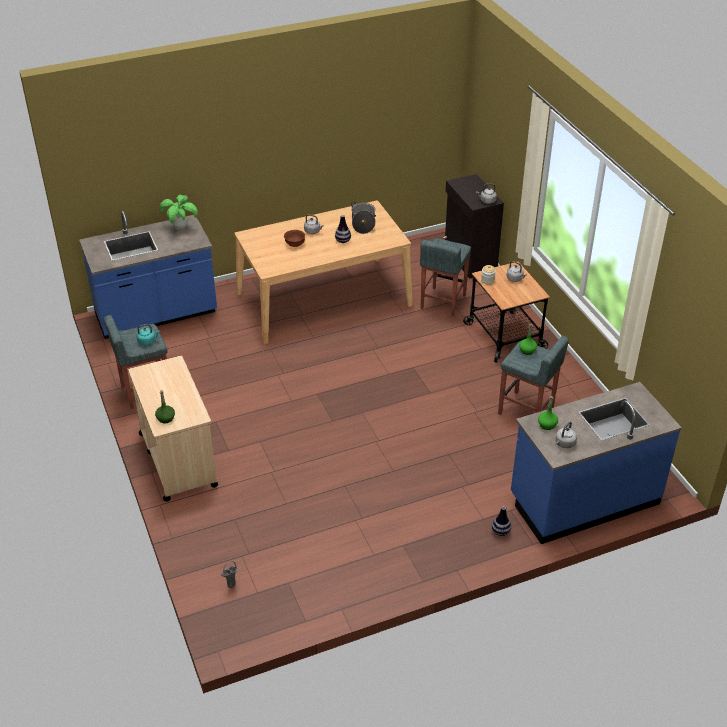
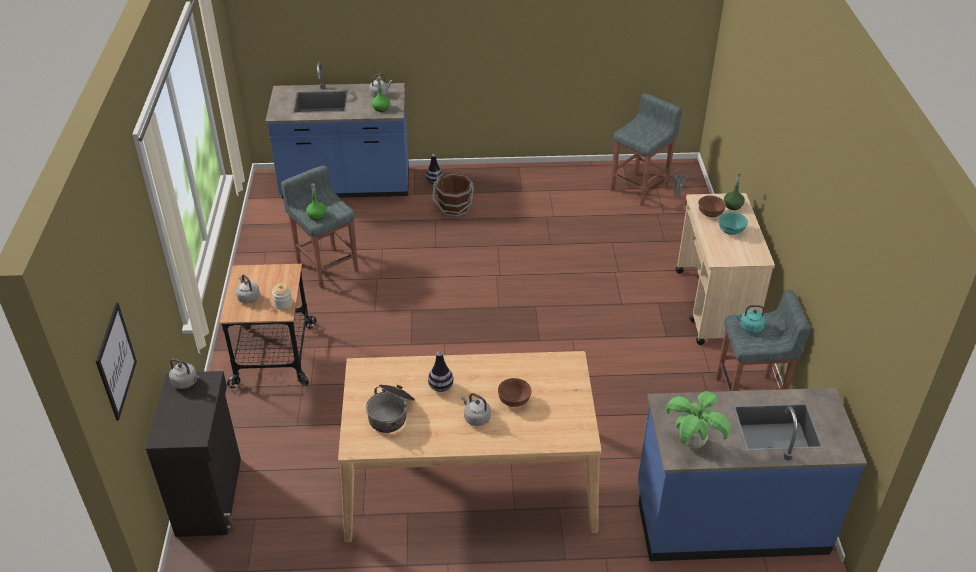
camera: 160 degrees left, 0 degrees up
(166, 391) = (731, 231): none -> turquoise bowl
(186, 405) = (710, 213): none -> brown bowl
(442, 302) = (309, 427): grey stool -> grey stool (640, 188)
(458, 503) = (454, 208): none -> brown bucket
(485, 118) = (116, 361): none -> picture

